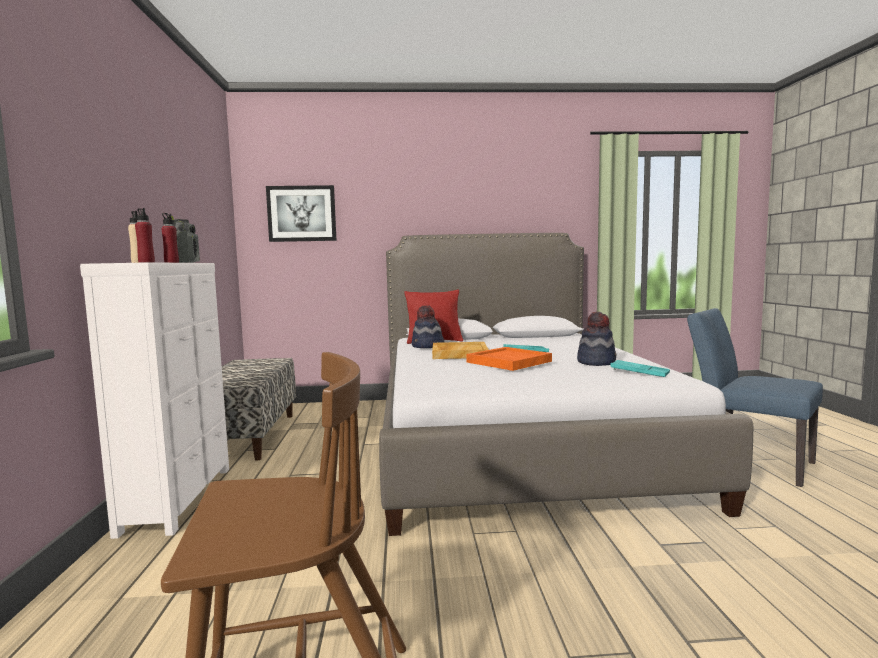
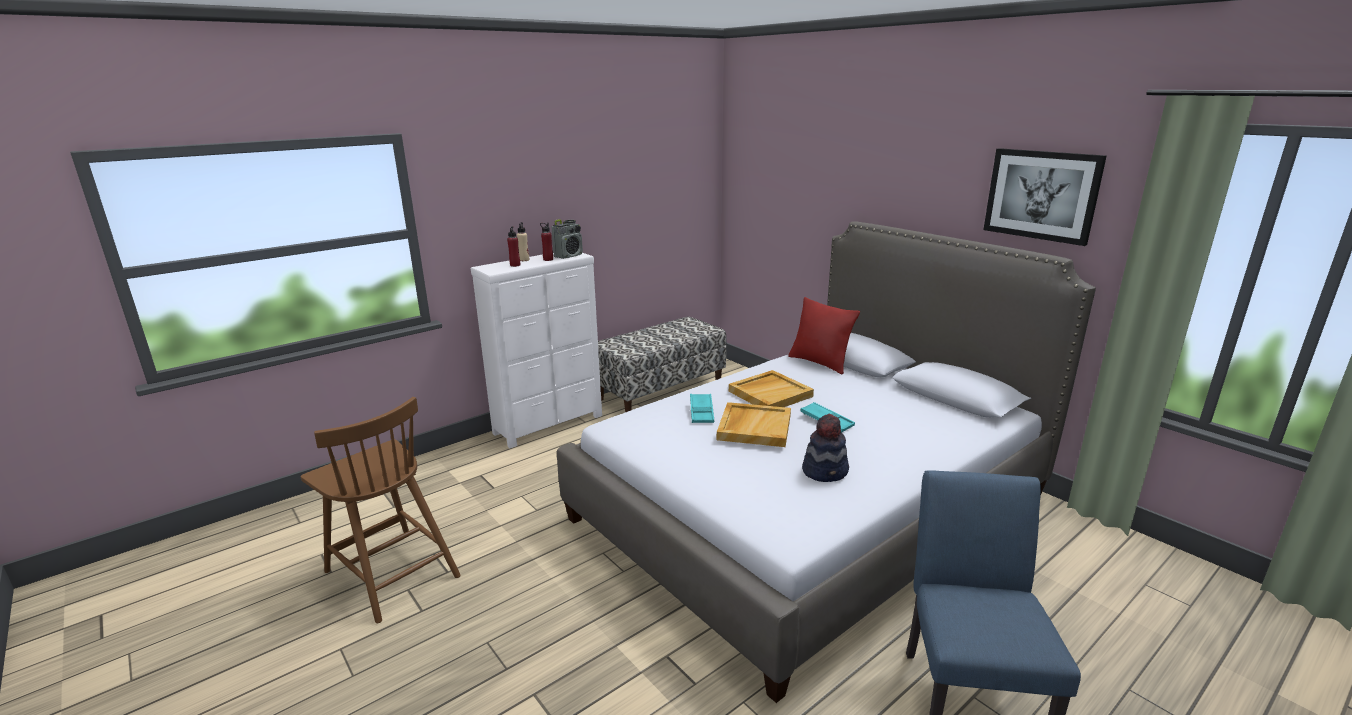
camera: 55 degrees right, 15 degrees up
(301, 213) = (770, 177): picture -> picture (1041, 195)
(427, 346) = (787, 369): hat -> none
(508, 362) = (754, 427): orange tray -> beige tray
(639, 373) = (800, 506): turquoise tray -> turquoise tray (701, 412)

